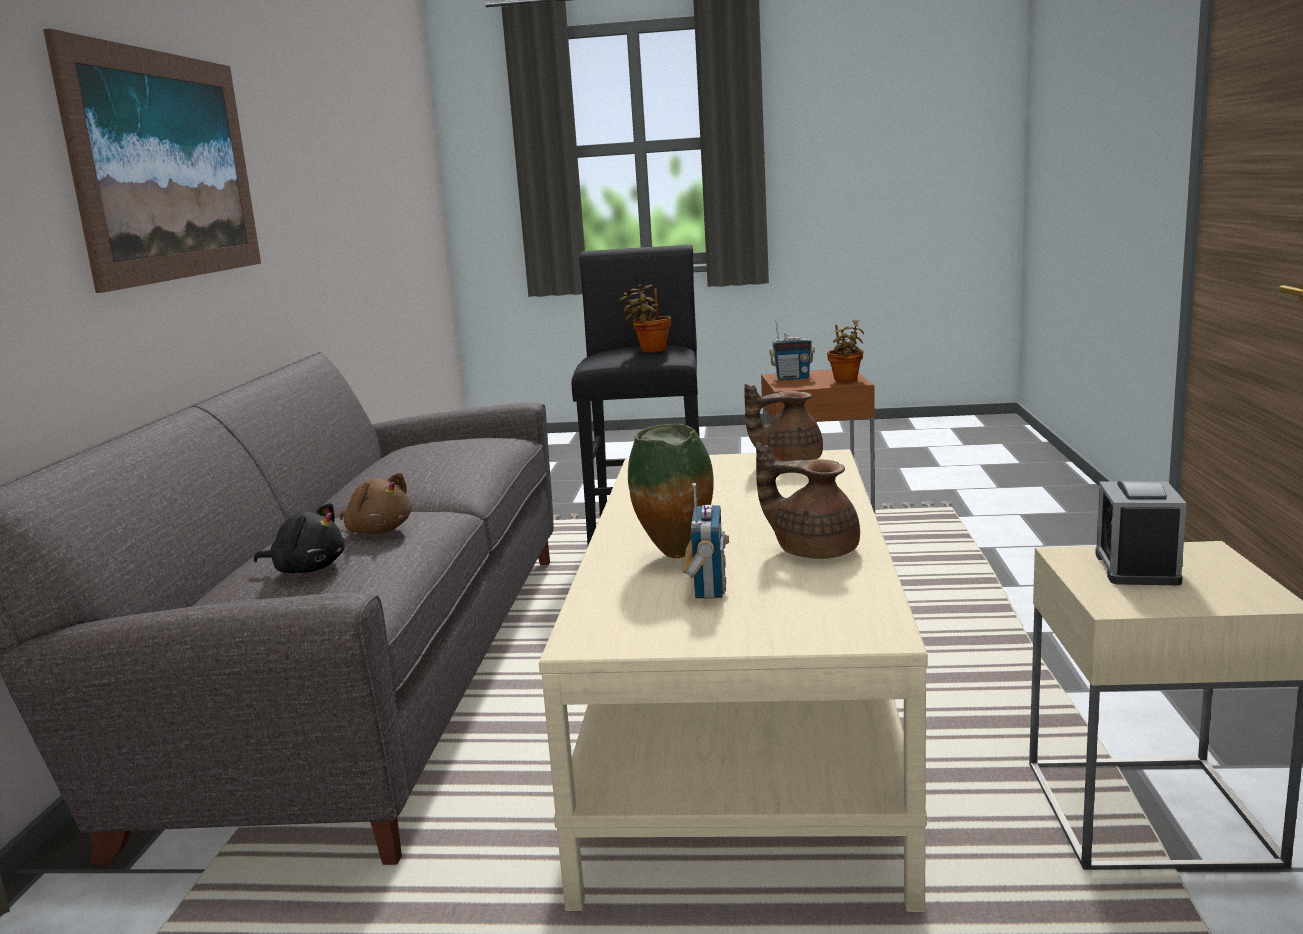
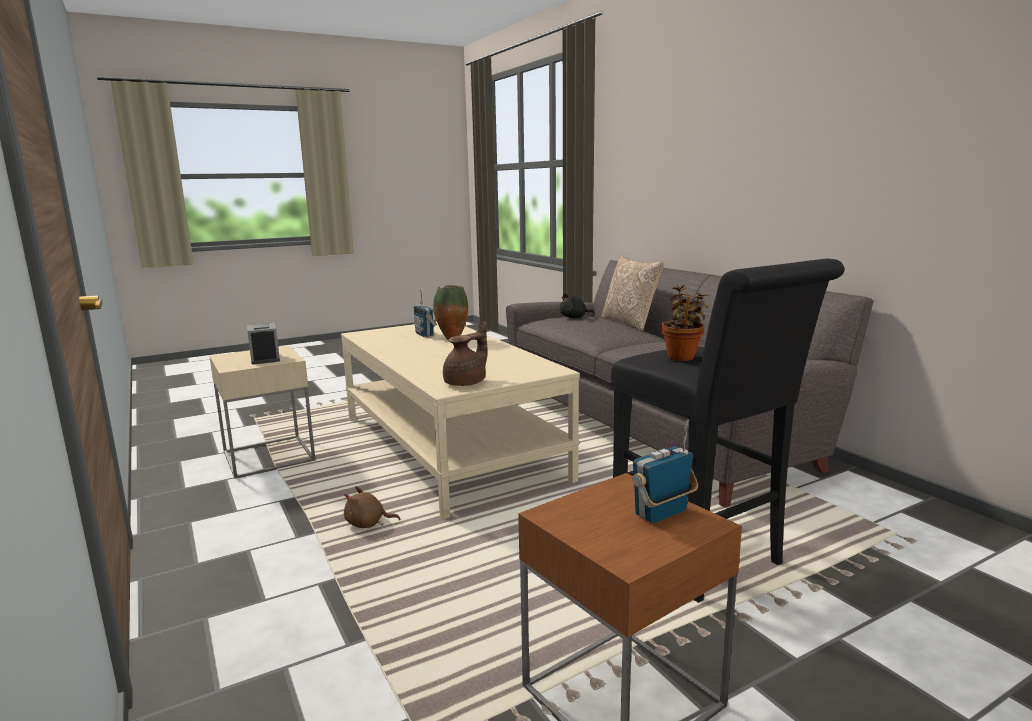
camera: 145 degrees right, 0 degrees up
(167, 166) = (759, 152): picture -> none
(263, 541) = (630, 323): none -> pillow
(378, 531) = (587, 326): brown plush toy -> brown plush toy (368, 524)
(813, 550) = (398, 347): brown teapot -> none
(846, 380) = (572, 519): potted plant -> none

